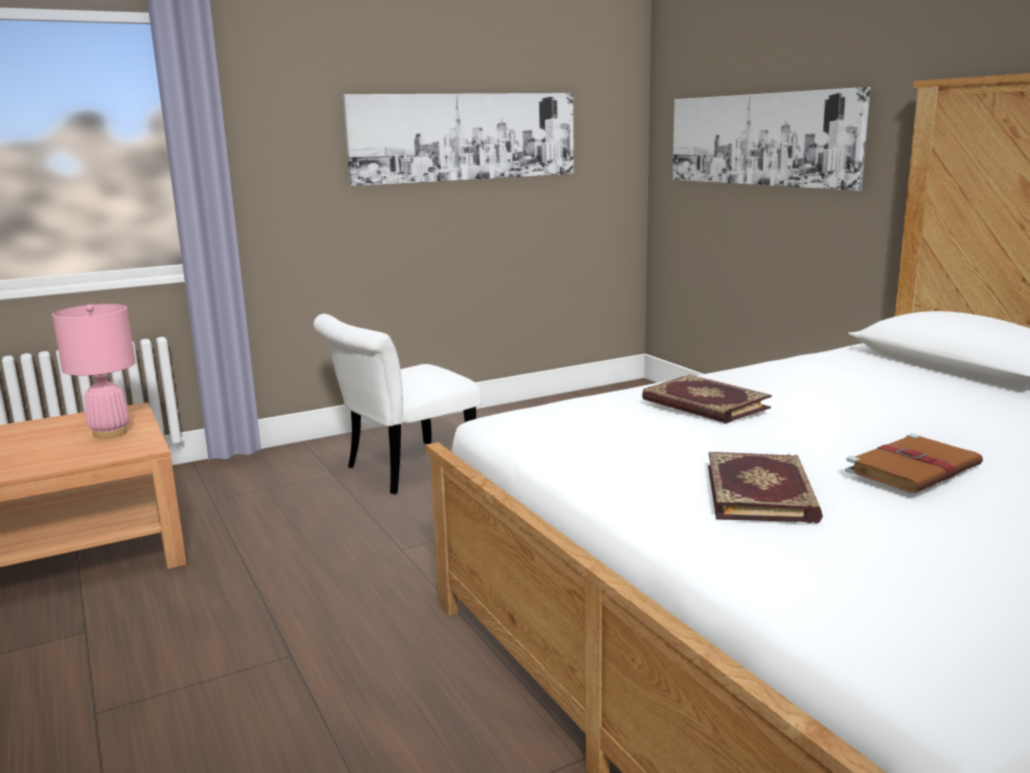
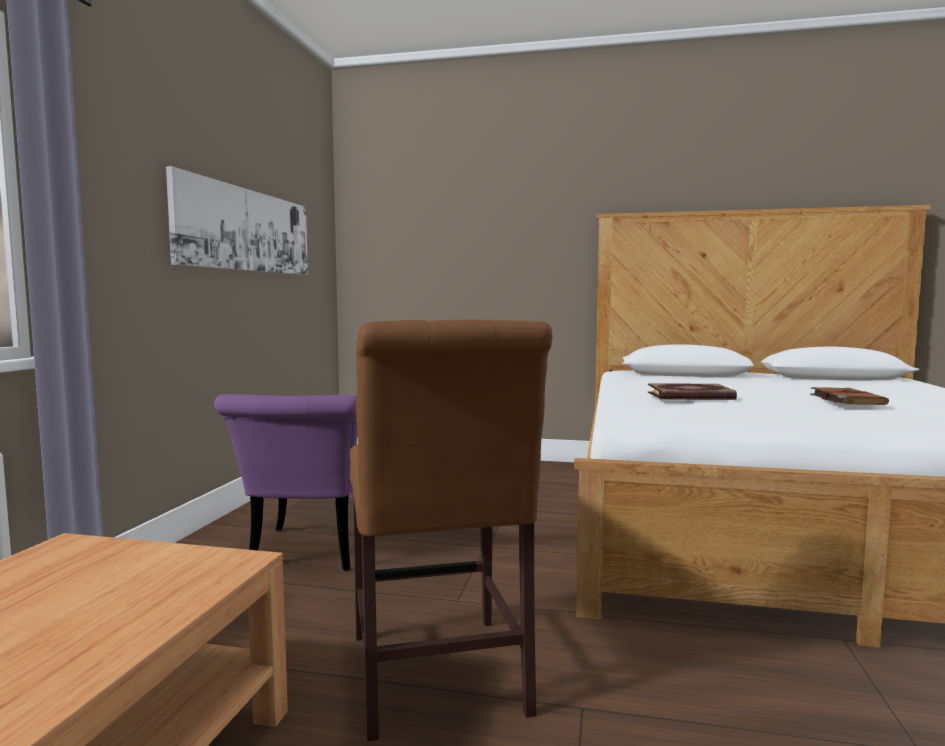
camera: 50 degrees left, 10 degrees down
(110, 433) = (129, 566): pink table lamp -> none
(271, 591) = (437, 680): none -> brown chair
(402, 471) = (308, 554): white chair -> purple chair
(760, 139) = (460, 252): picture -> none
(762, 493) = (857, 417): book -> none

